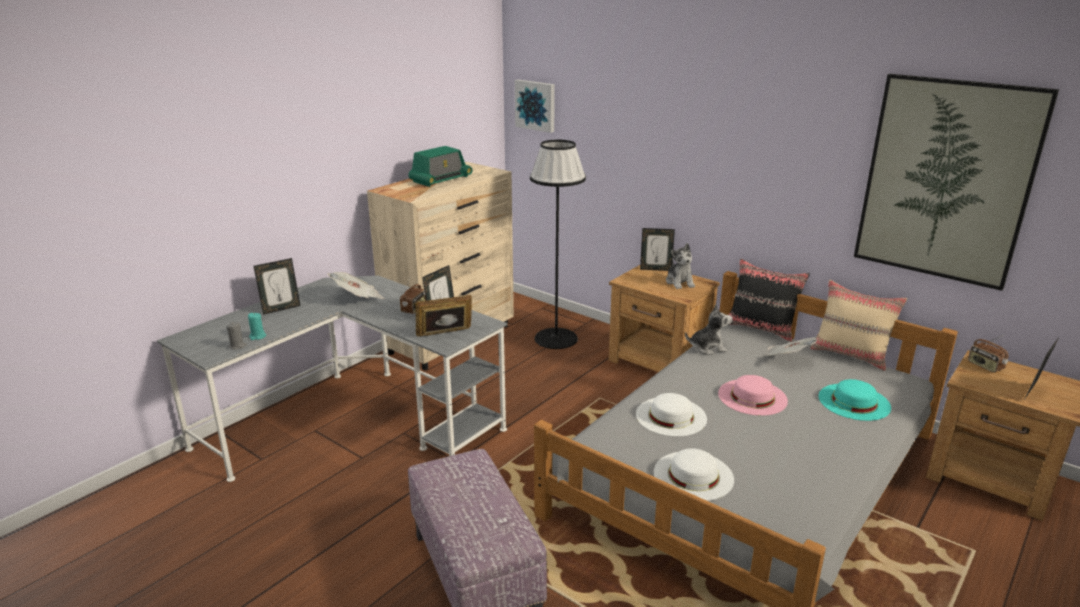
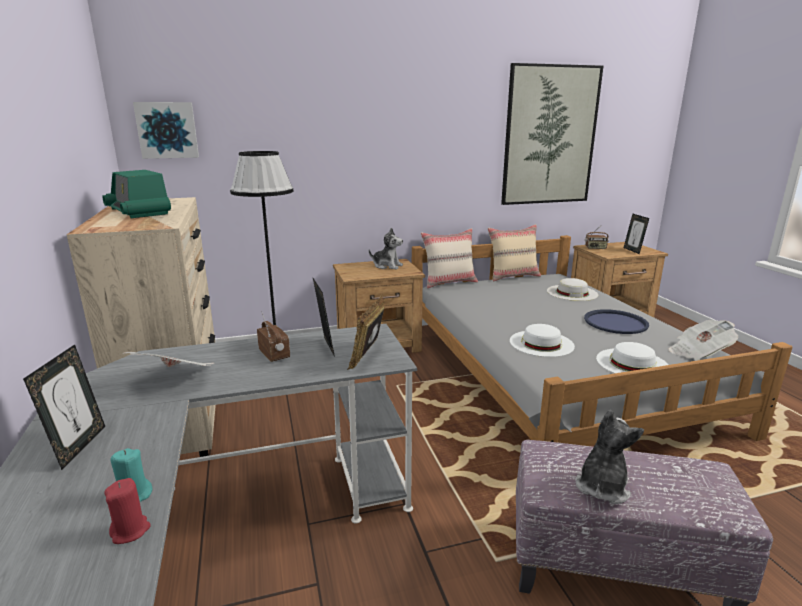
camera: 55 degrees left, 5 degrees down
(237, 346) = (130, 531): grey candle -> red candle
(441, 179) = (138, 211): radio -> radio turned 150 degrees clockwise
(655, 269) = (352, 265): picture frame -> none
(707, 347) = (456, 302): plush toy -> plush toy (602, 486)
(752, 397) = (540, 312): pink hat -> none
(761, 328) = (449, 282): black pillow -> beige pillow
(787, 358) = (501, 289): newspaper -> newspaper (698, 353)
(797, 447) = (615, 322): none -> blue tray
(854, 401) = (572, 292): turquoise hat -> white hat

